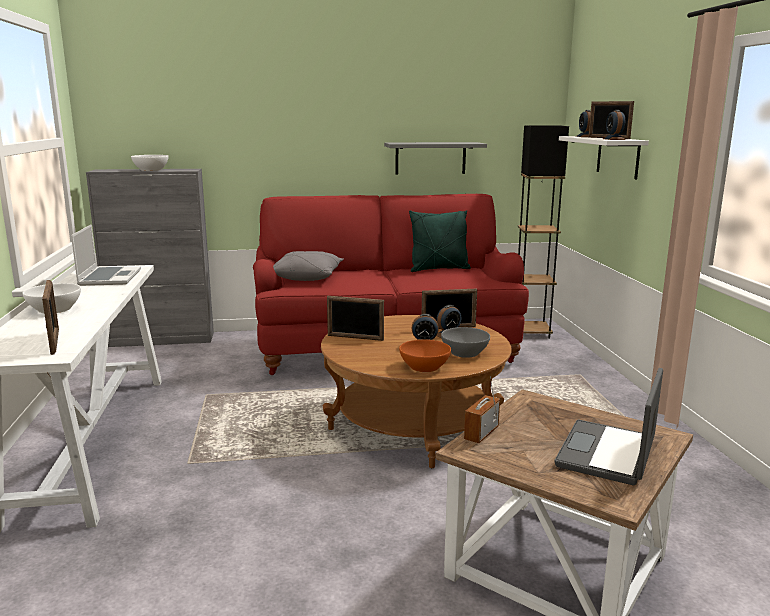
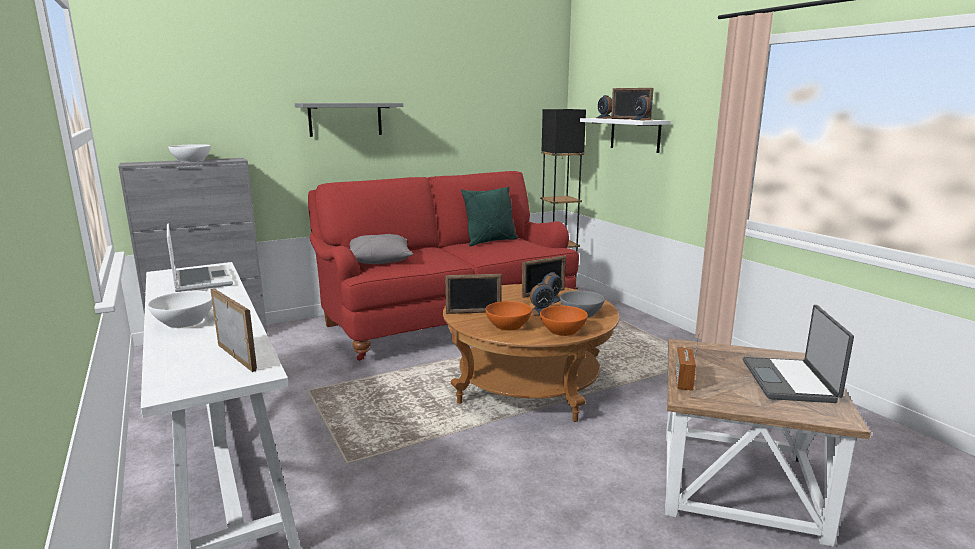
camera: 20 degrees left, 0 degrees up
(374, 354) = (508, 325): none -> orange bowl
(430, 158) = (461, 140): grey shelf -> grey shelf (345, 119)

